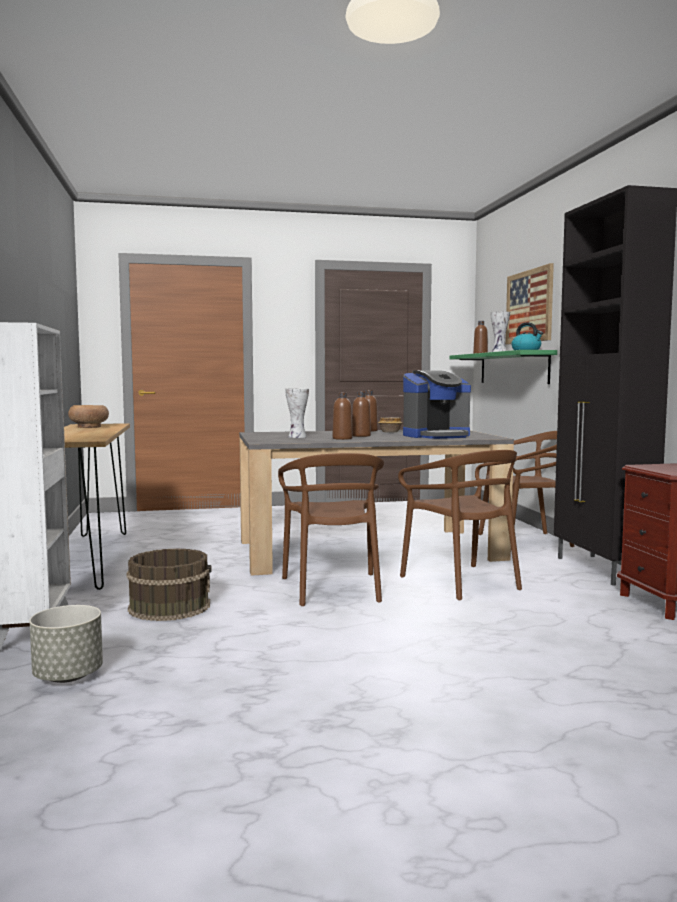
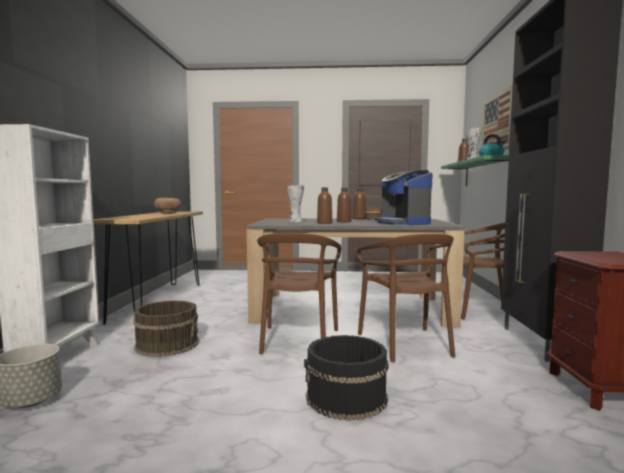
camera: 15 degrees right, 0 degrees up
(435, 635) = (346, 398): none -> black bucket
(436, 436) = (403, 223): coffee machine -> coffee machine turned 75 degrees clockwise

